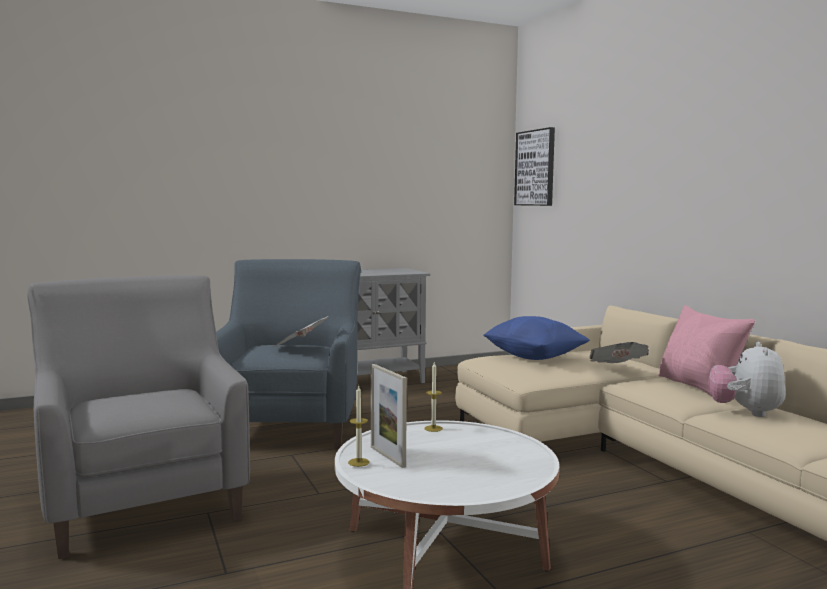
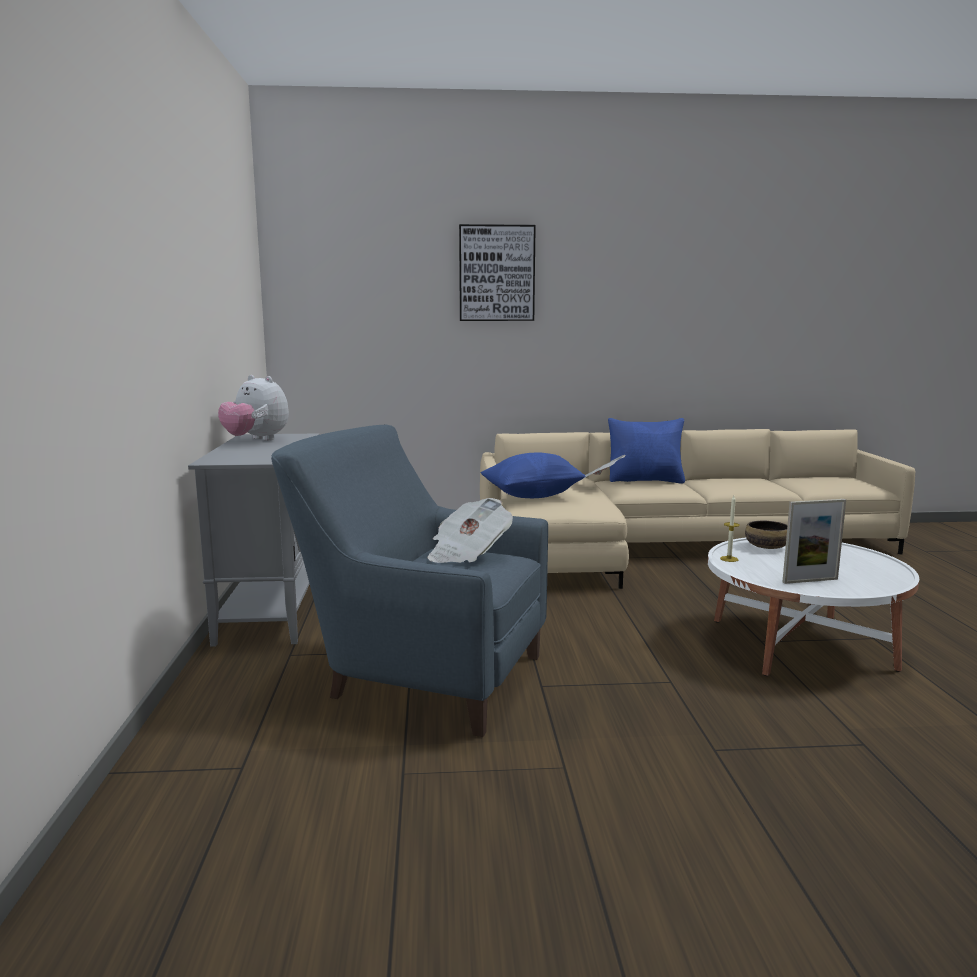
camera: 70 degrees left, 5 degrees up
(142, 498) = (659, 799): grey armchair -> none
(358, 462) = (833, 589): candle -> none
(496, 442) = (767, 547): none -> bowl
(535, 168) = (316, 285): picture -> picture (496, 273)
(699, 387) = (645, 480): pink pillow -> blue pillow
(745, 412) = (714, 484): plush toy -> plush toy (256, 440)

